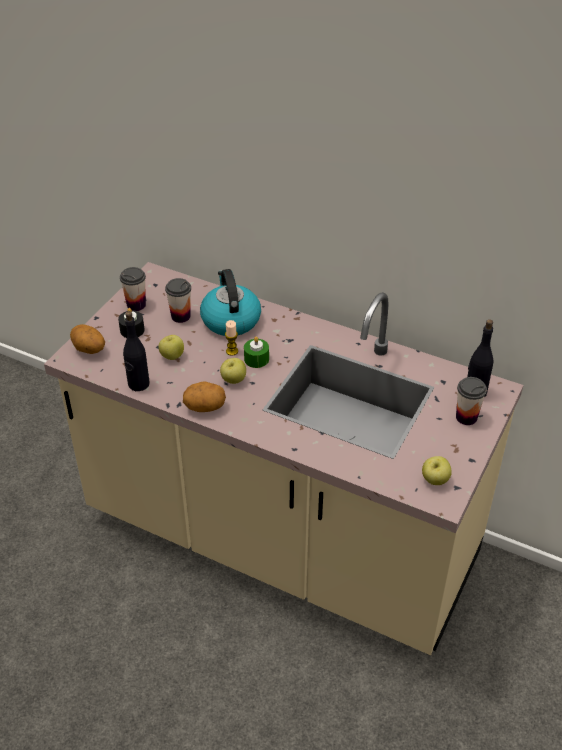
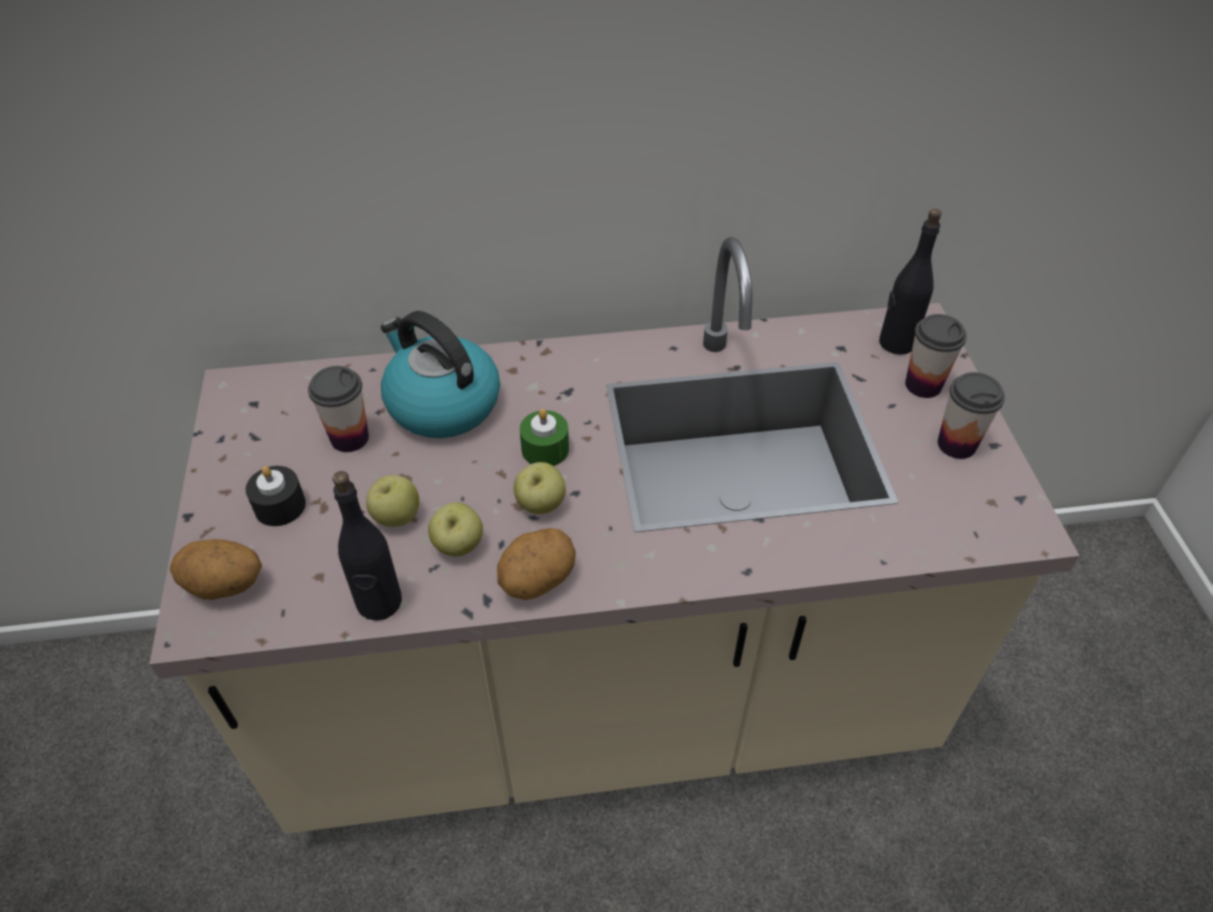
camera: 35 degrees left, 5 degrees up
(136, 305) = (248, 456): cup -> cup (956, 444)
(232, 351) = (493, 456): candle -> none
(435, 480) = (984, 504): apple -> apple (458, 546)

